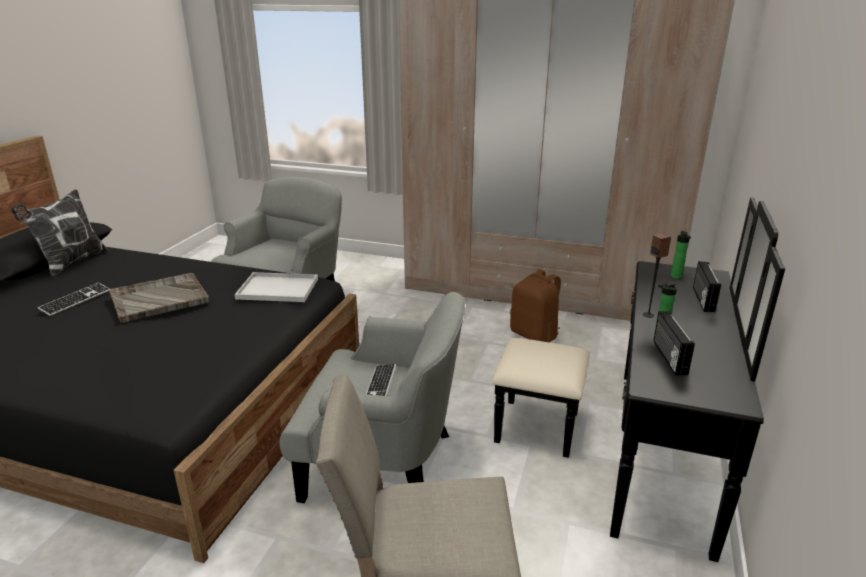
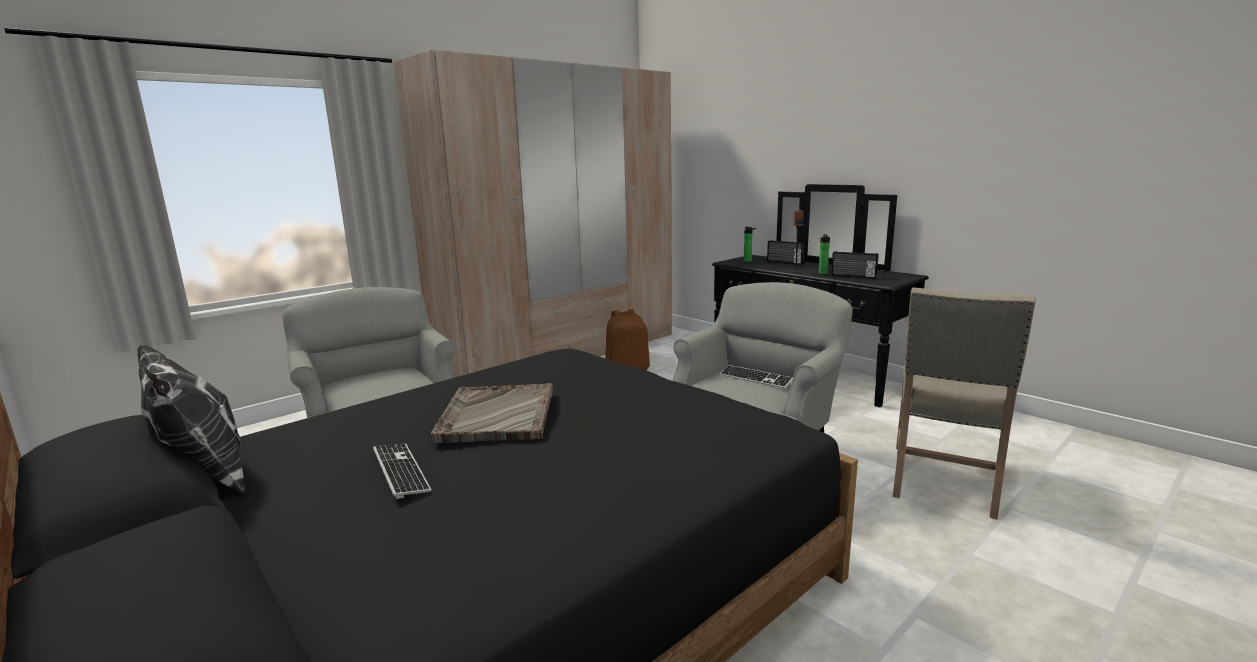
camera: 60 degrees left, 10 degrees down
(276, 289) = (564, 363): white tray -> none

